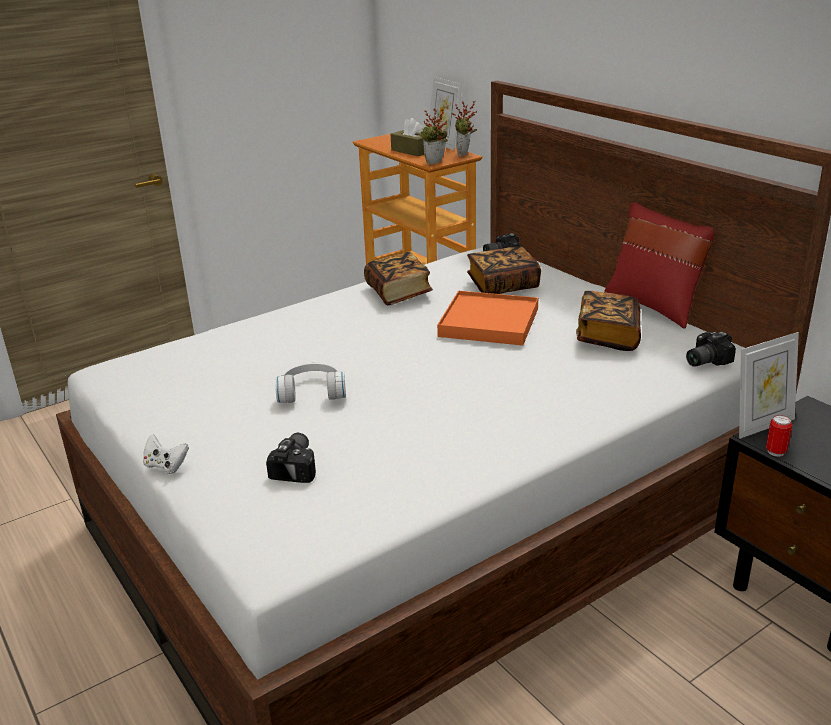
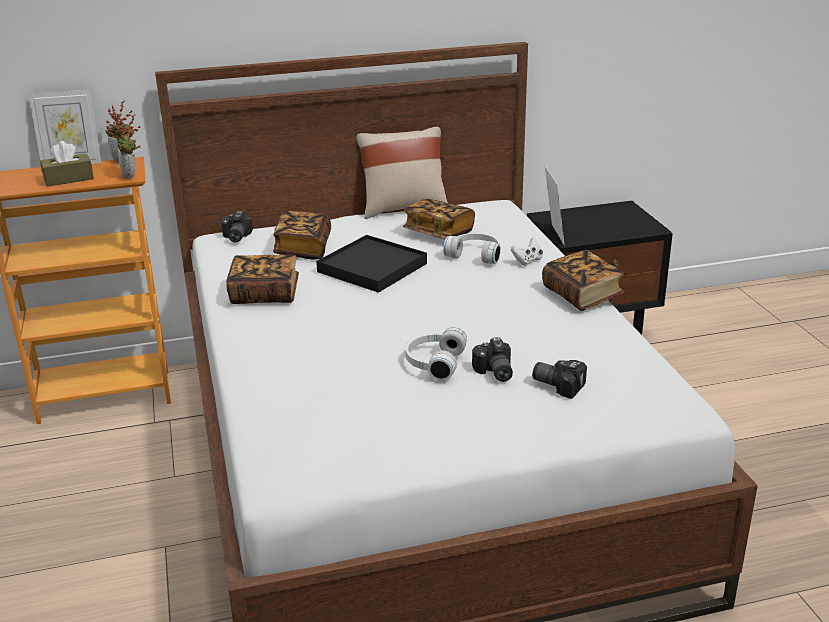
camera: 70 degrees left, 0 degrees up
(166, 466) = (520, 451): white game controller -> white game controller (527, 261)
(489, 322) = (372, 267): orange tray -> black tray
(522, 449) = (582, 295): none -> book
(570, 366) = (475, 255): none -> white headphones
(655, 306) = (403, 208): red pillow -> beige pillow
(704, 360) = (503, 214): camera -> camera (493, 372)
(775, 452) = (585, 240): can -> none

